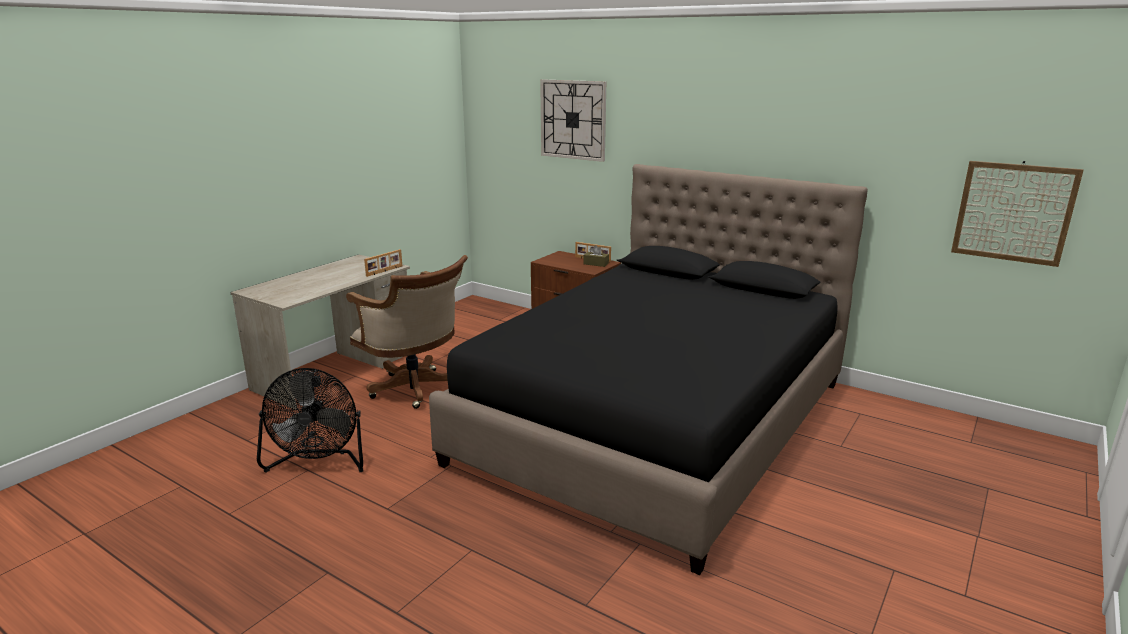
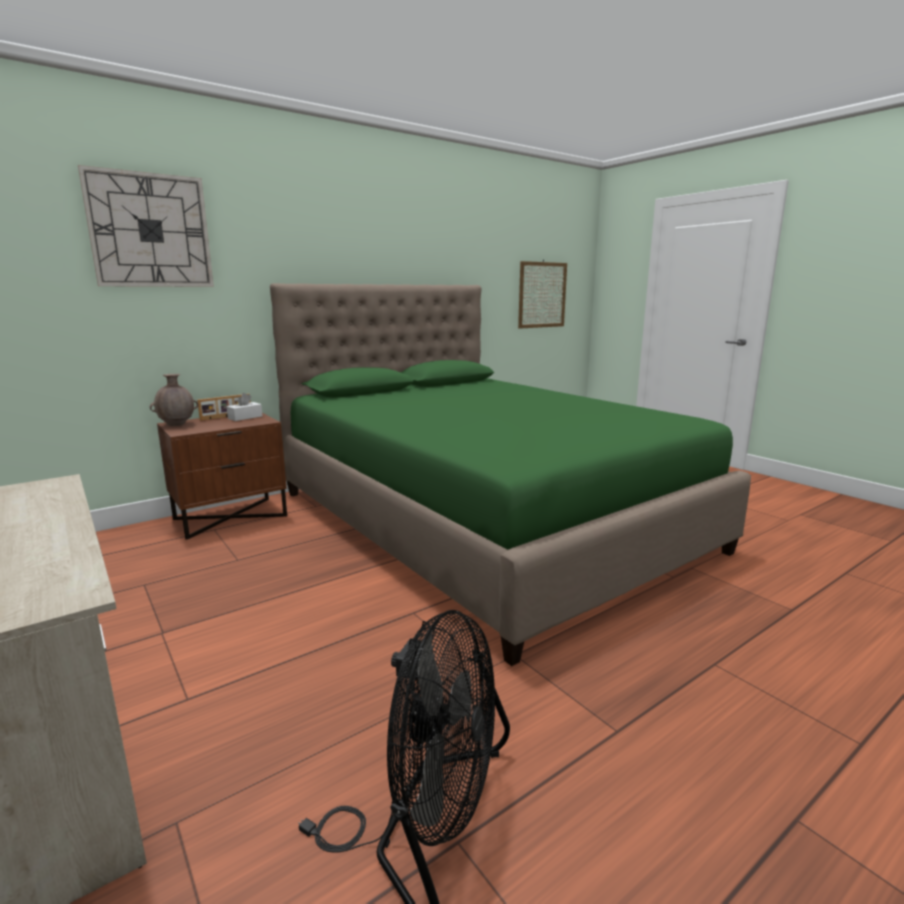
camera: 70 degrees left, 5 degrees down
(385, 271) = (67, 491): picture frame -> none
(417, 390) = (250, 660): office chair -> none
(558, 255) = (177, 425): none -> brown vase
(596, 264) = (245, 417): brown tissue box -> white tissue box
(658, 421) = (483, 519): black bed -> green bed

